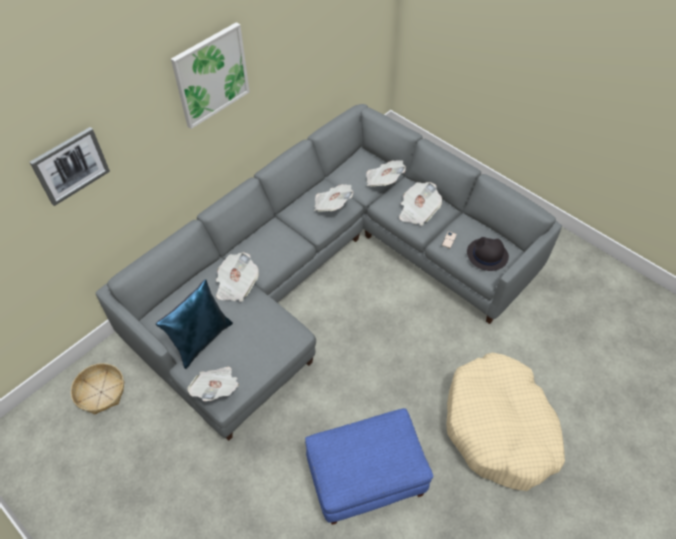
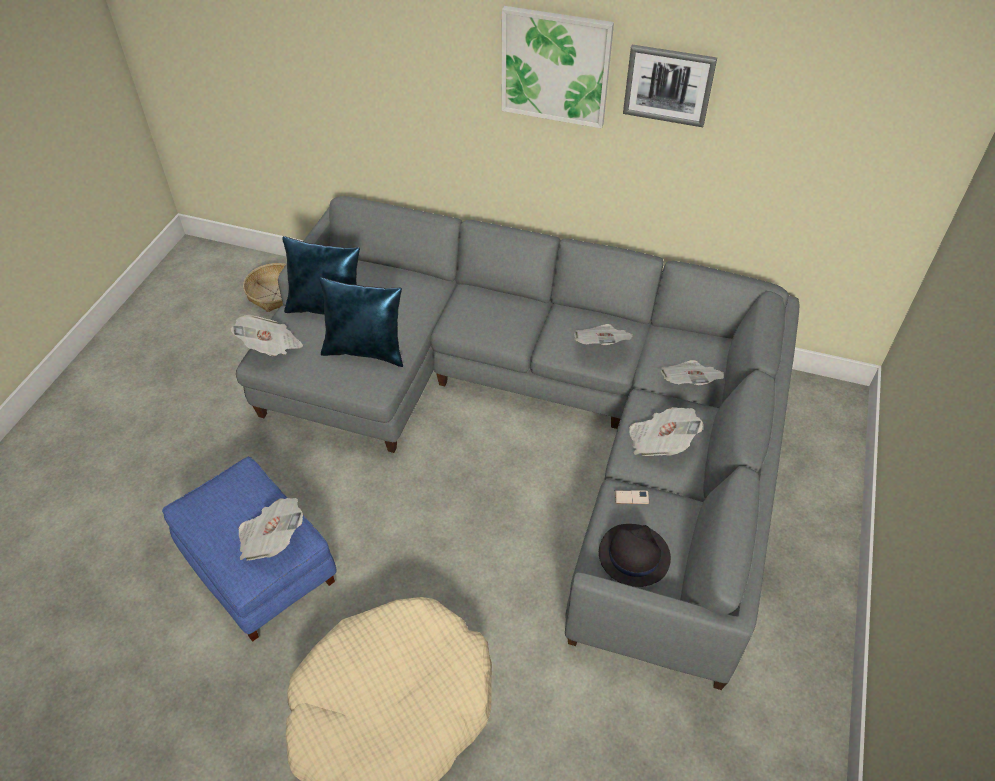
camera: 65 degrees right, 5 degrees down
(70, 165) = (353, 42): picture -> picture (668, 85)
(236, 285) = (416, 307): newspaper -> newspaper (271, 539)
(258, 329) = (366, 351): none -> blue pillow

